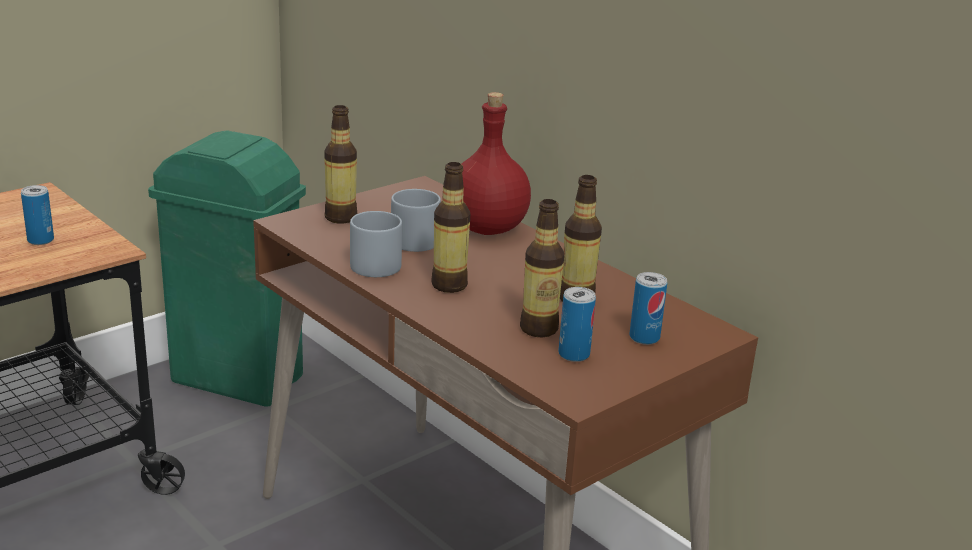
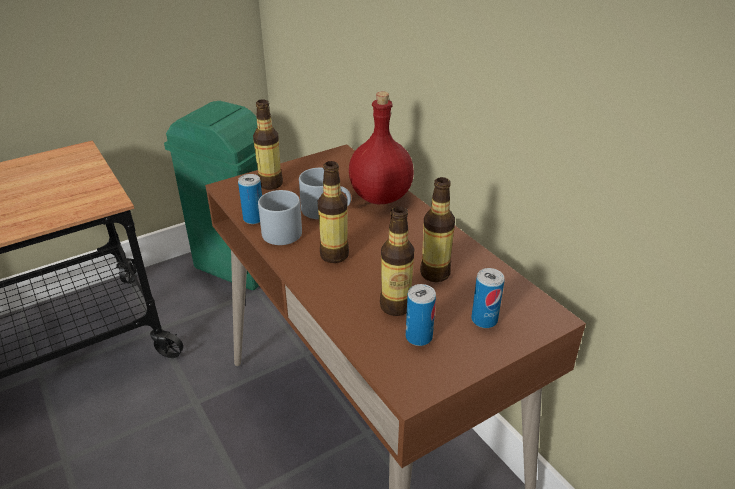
camera: 10 degrees right, 10 degrees up
(40, 240) = (65, 191): can -> can (254, 218)

